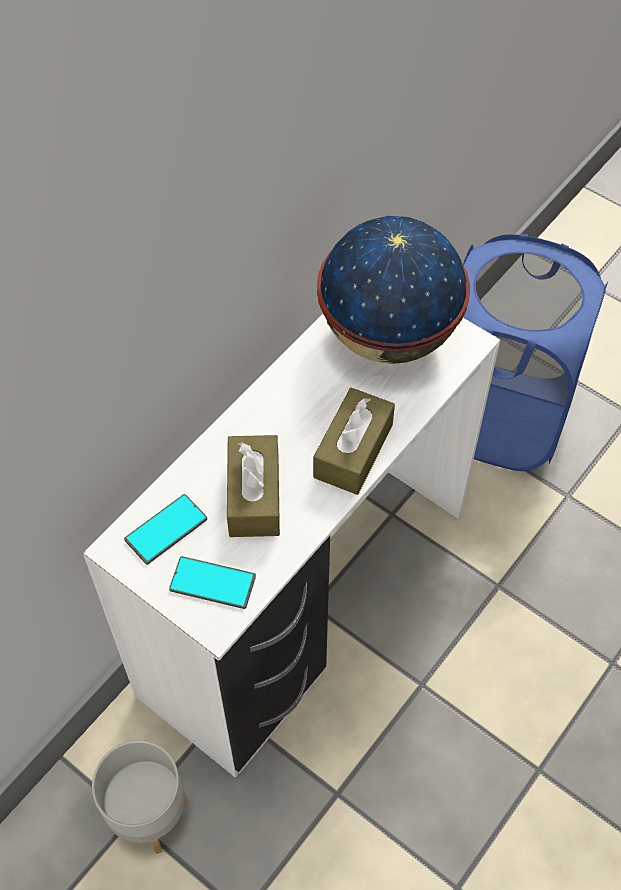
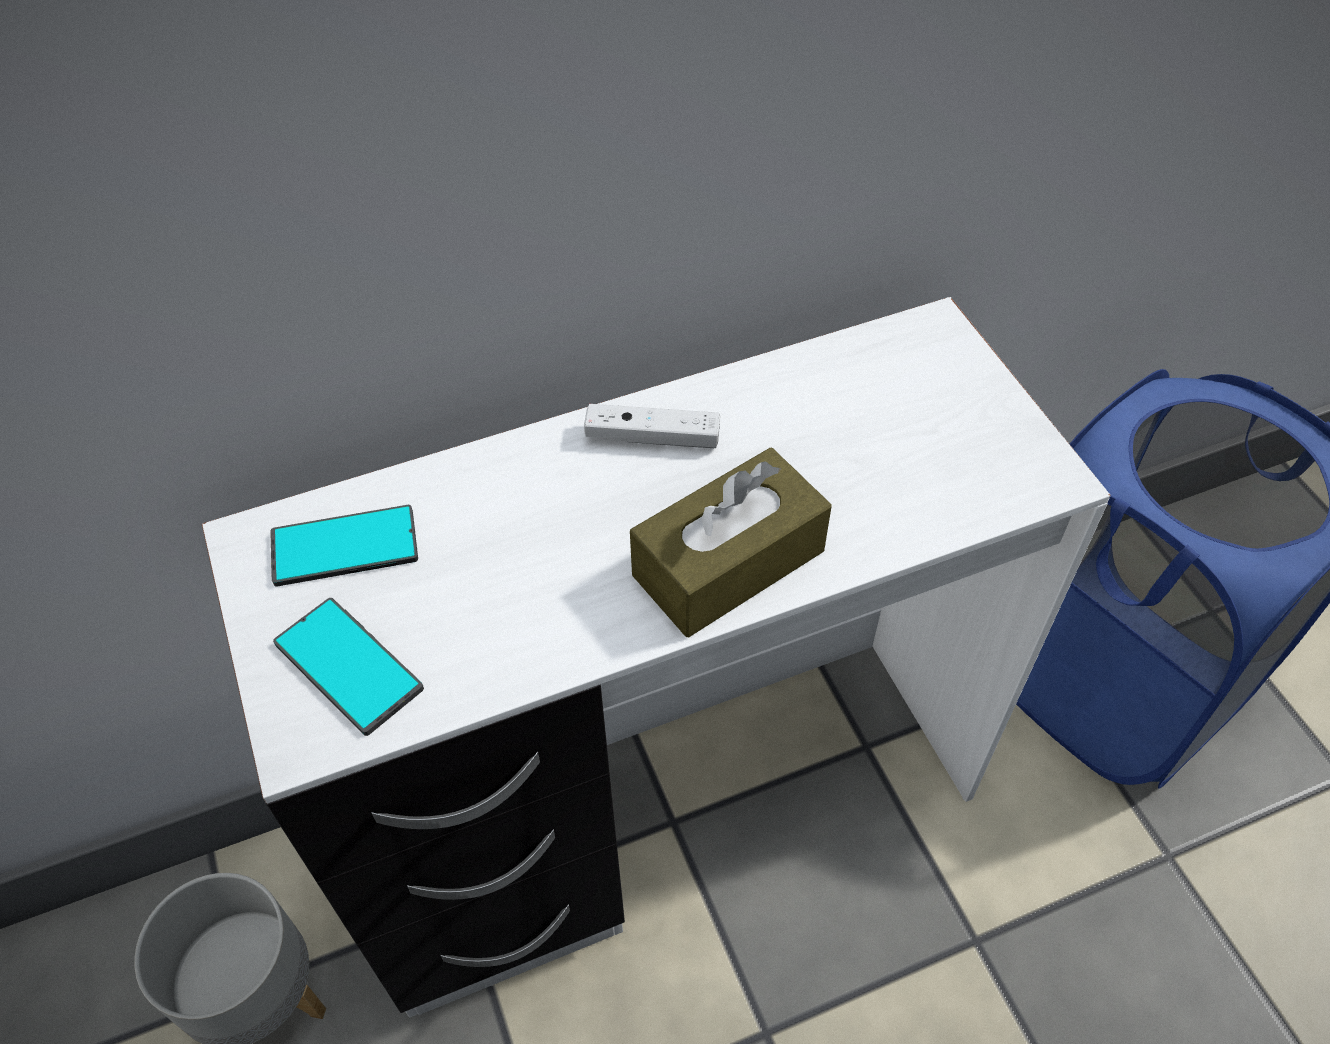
camera: 30 degrees right, 5 degrees down
(254, 496) = (516, 559): brown tissue box -> none
(276, 404) = (652, 437): none -> white game controller
(389, 335) = (910, 410): globe -> none

